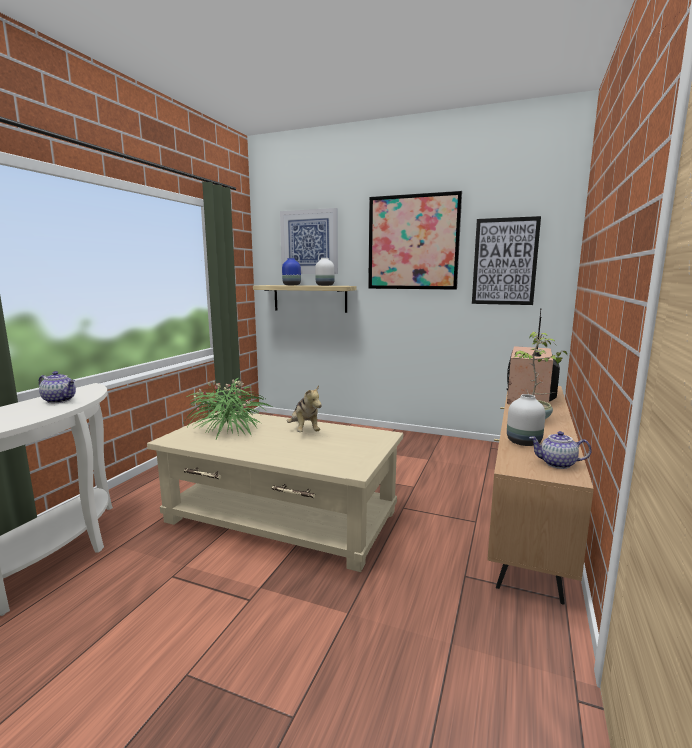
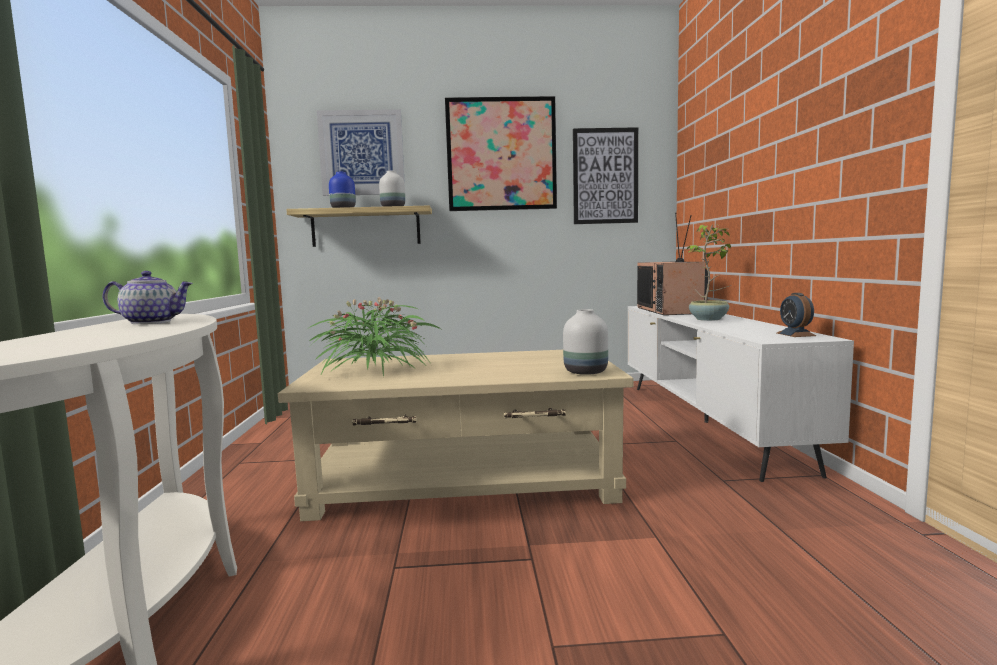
camera: 25 degrees left, 5 degrees down
(304, 431) = (479, 359): plush toy -> none
(524, 442) = (738, 329): white vase -> white vase (586, 372)
(527, 507) = (705, 422): brown tv stand -> white tv stand
(557, 464) = (795, 334): teapot -> alarm clock

